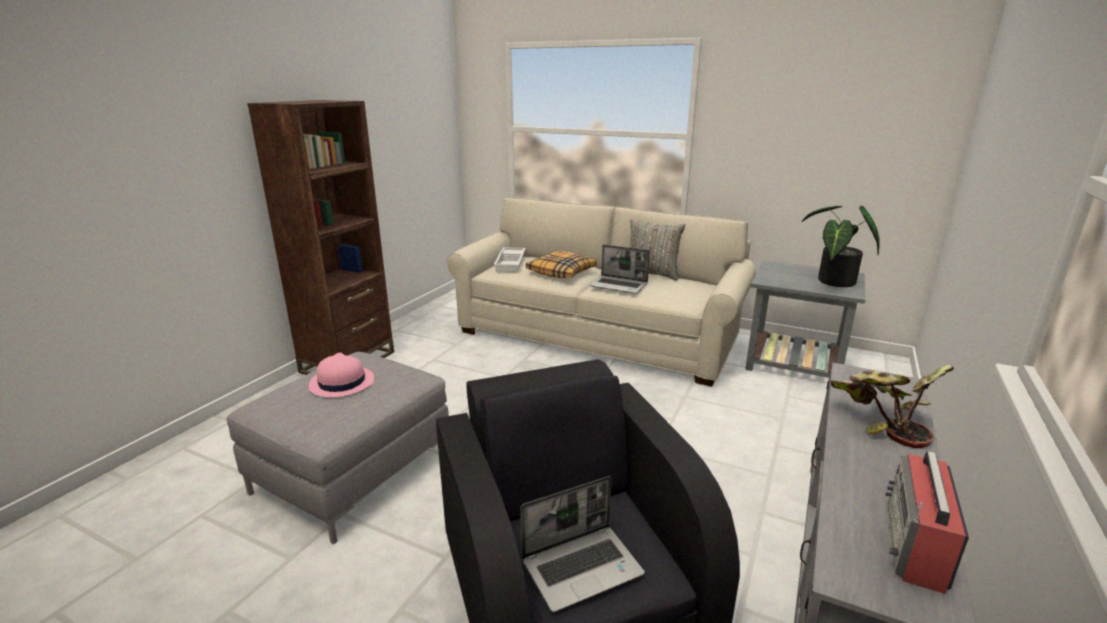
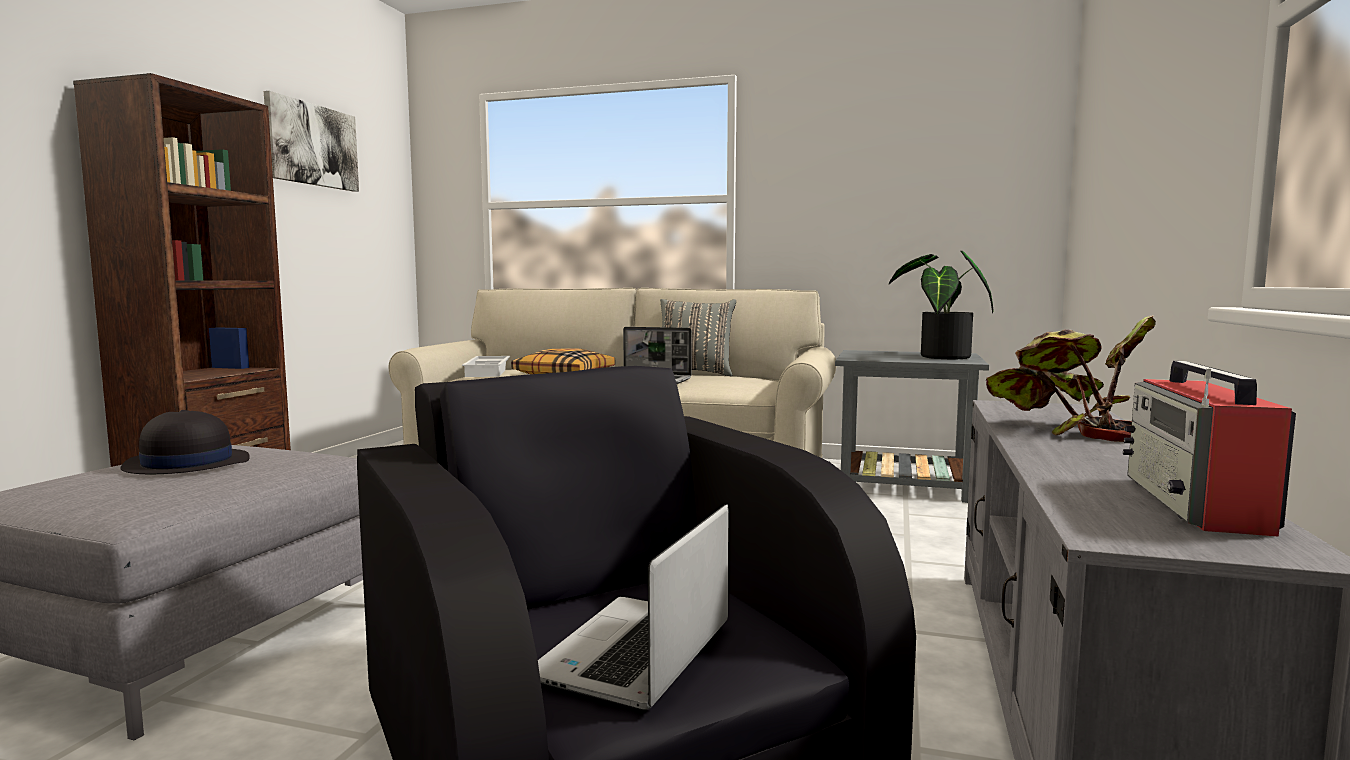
camera: 10 degrees left, 15 degrees down
(341, 383) = (186, 464): pink hat -> black hat
(391, 100) = (312, 145): none -> picture
(582, 567) = (636, 655): laptop -> laptop turned 150 degrees clockwise

